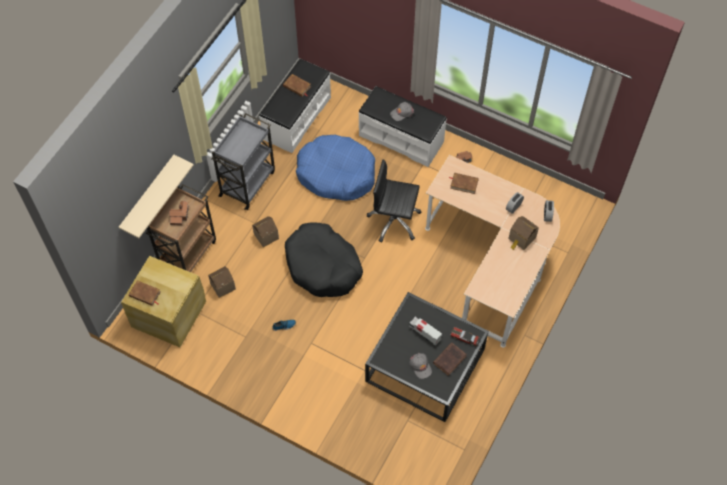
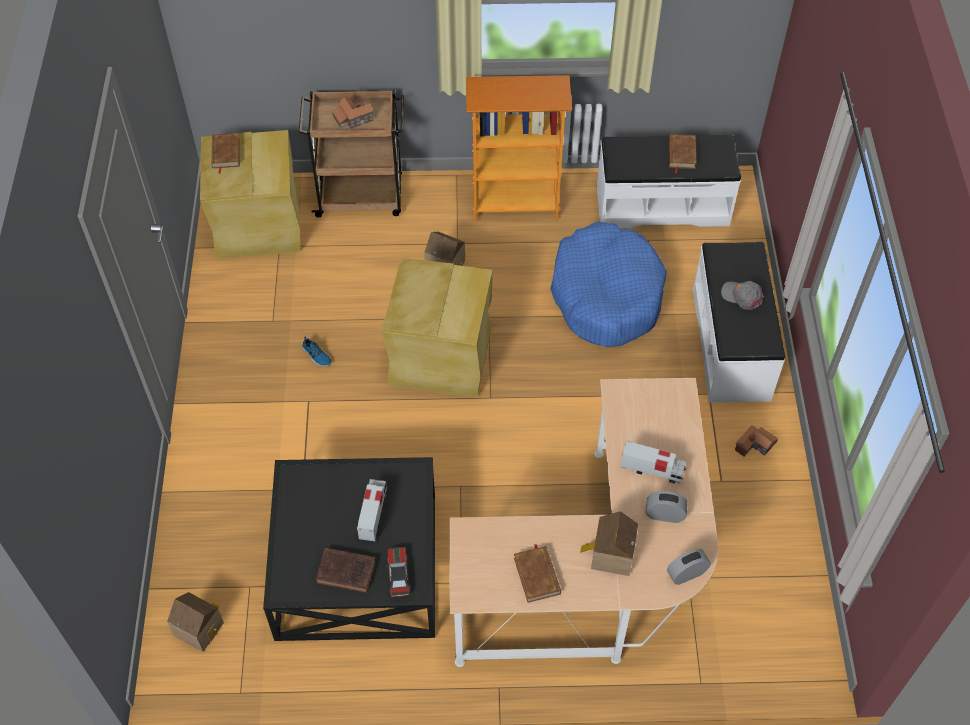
camera: 60 degrees right, 5 degrees down
(148, 196) = (336, 55): beige shelf -> none
(222, 285) = (336, 256): toy house -> toy house (200, 627)
(248, 182) = (515, 204): grey cart -> bookcase
(323, 266) = (442, 354): black dog bed -> beige storage box
(394, 221) = (579, 404): black office chair -> none
(420, 366) = (311, 536): grey cap -> none
(464, 184) = (655, 423): brown book -> brown book (537, 575)
(488, 199) = (652, 470): none -> toy truck

